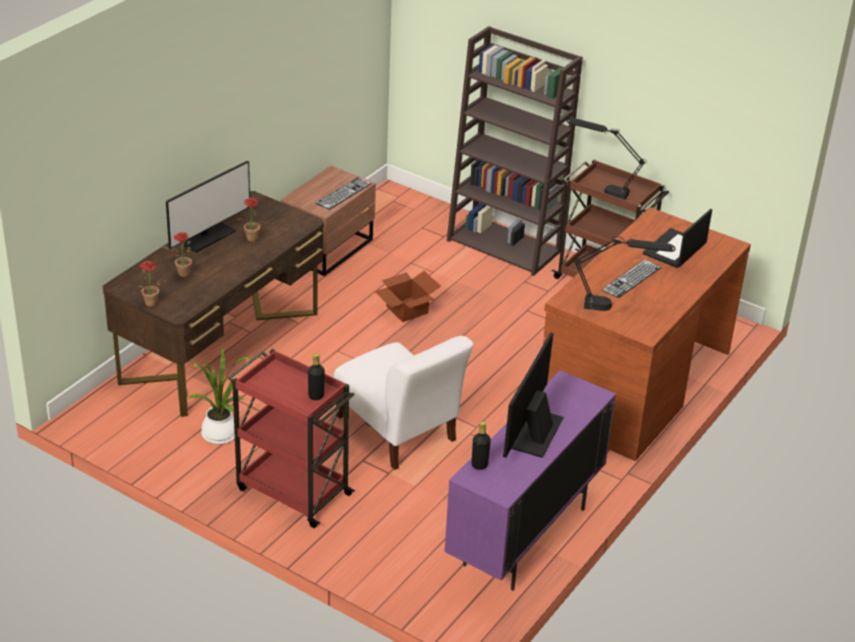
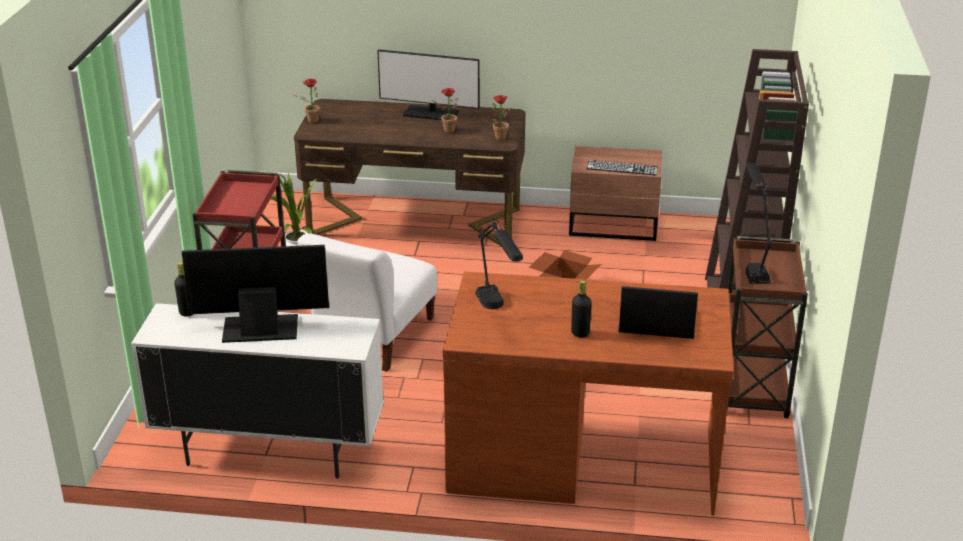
camera: 65 degrees right, 5 degrees down
(181, 274) = (365, 119): potted plant -> potted plant (498, 137)
(316, 396) = (235, 213): black bottle -> black bottle (580, 333)
(524, 537) = (269, 452): purple cabinet -> white cabinet
(631, 279) = (563, 309): keyboard -> none

